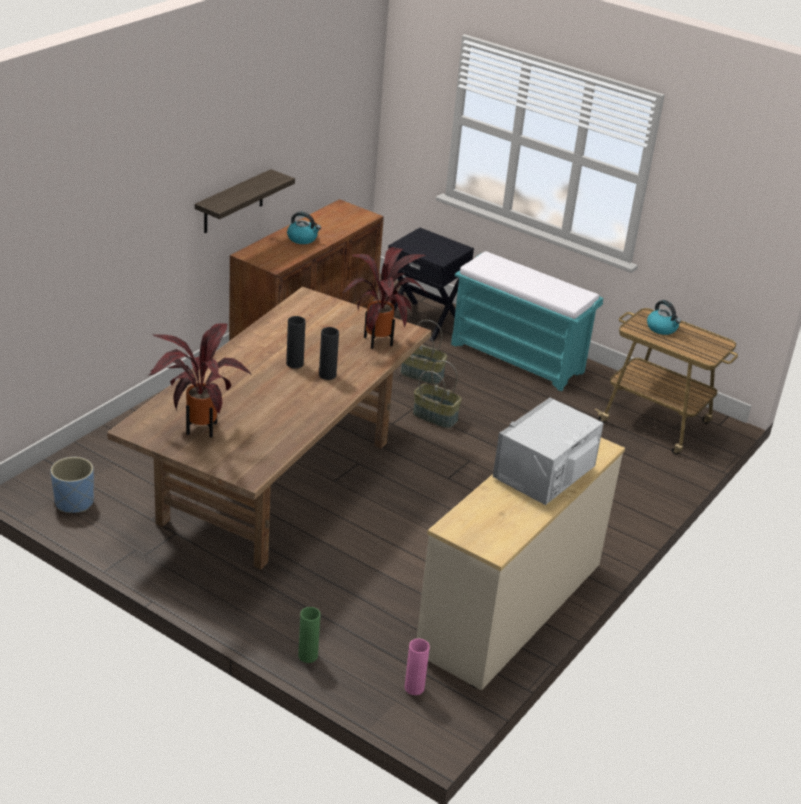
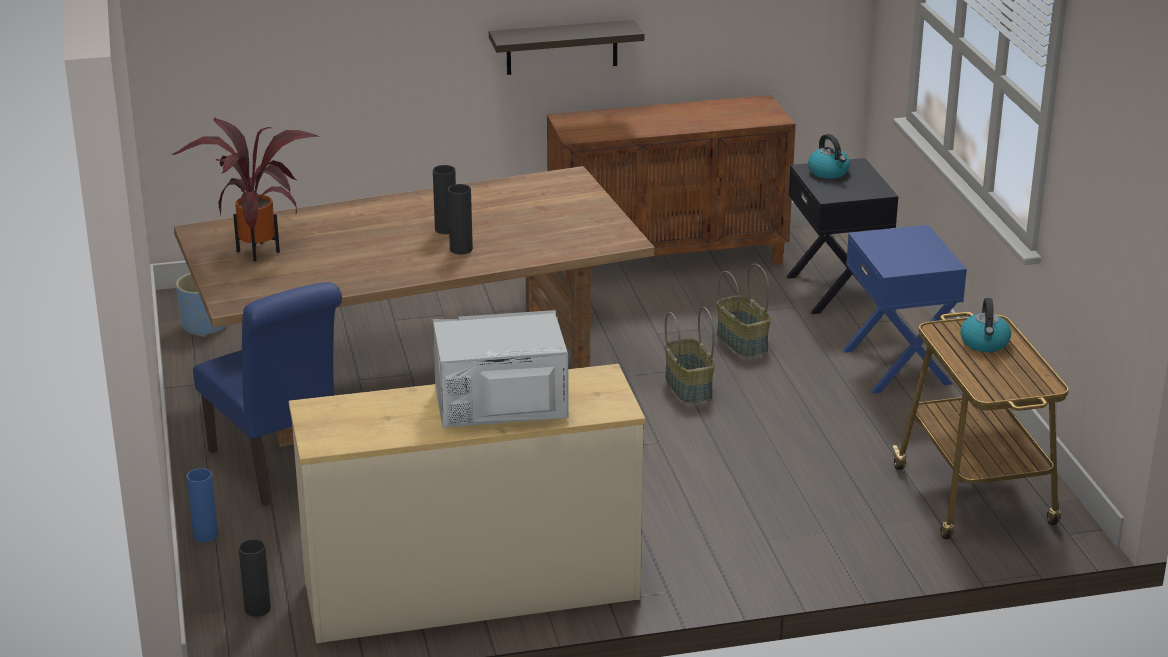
camera: 45 degrees right, 5 degrees down
(284, 585) = (279, 469): none -> blue chair
(302, 239) = (655, 120): kettle -> kettle (829, 172)
(308, 656) = (205, 535): green vase -> blue vase
(381, 342) = (575, 239): potted plant -> none
(414, 688) = (257, 609): pink vase -> black vase
(518, 358) = (898, 367): turquoise bench -> blue nightstand

